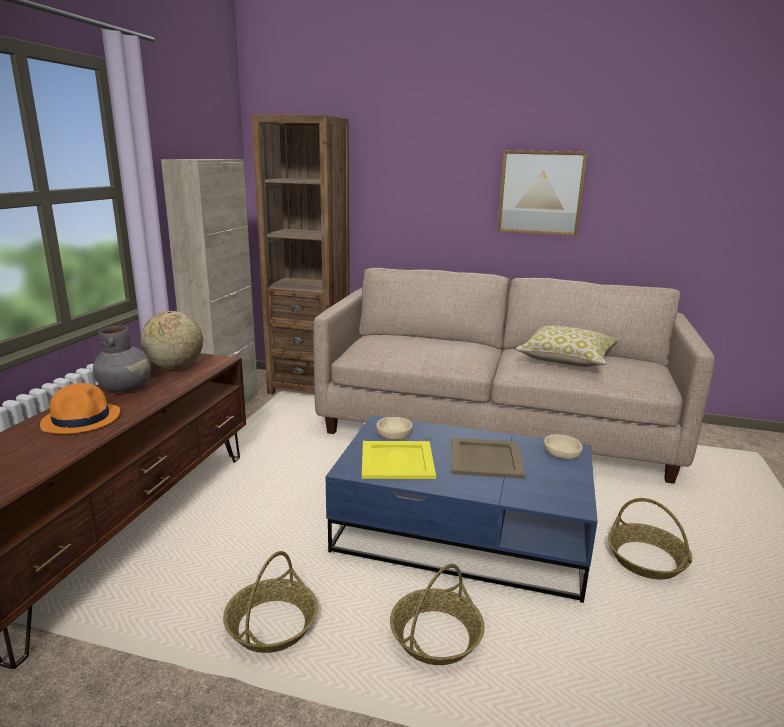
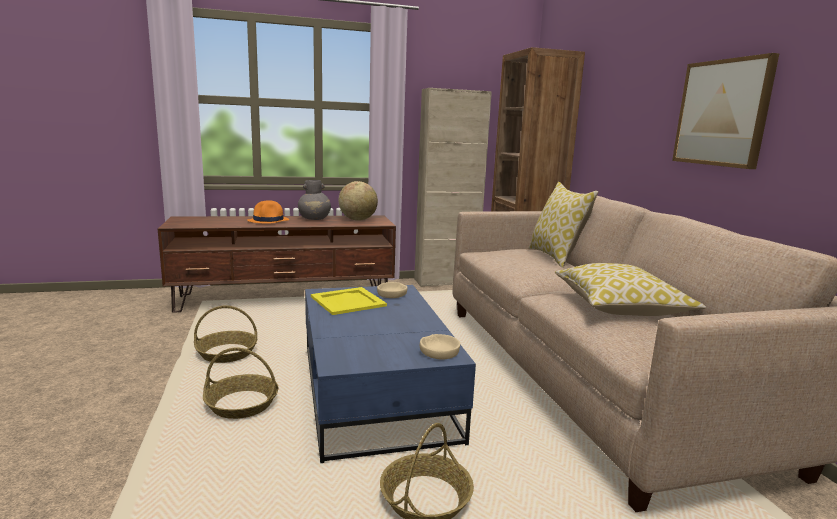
camera: 60 degrees right, 5 degrees down
(419, 336) = (556, 257): none -> pillow
(486, 458) = (387, 325): beige tray -> none

